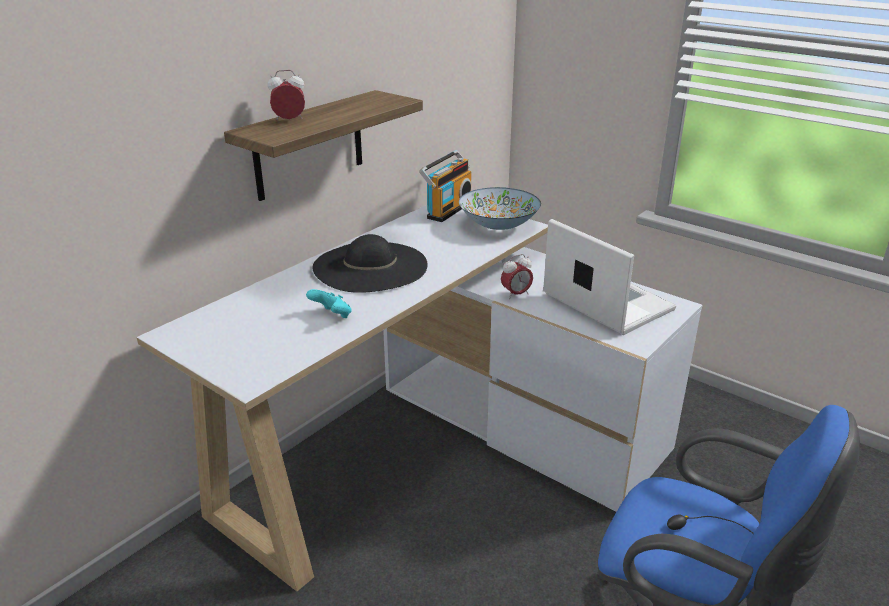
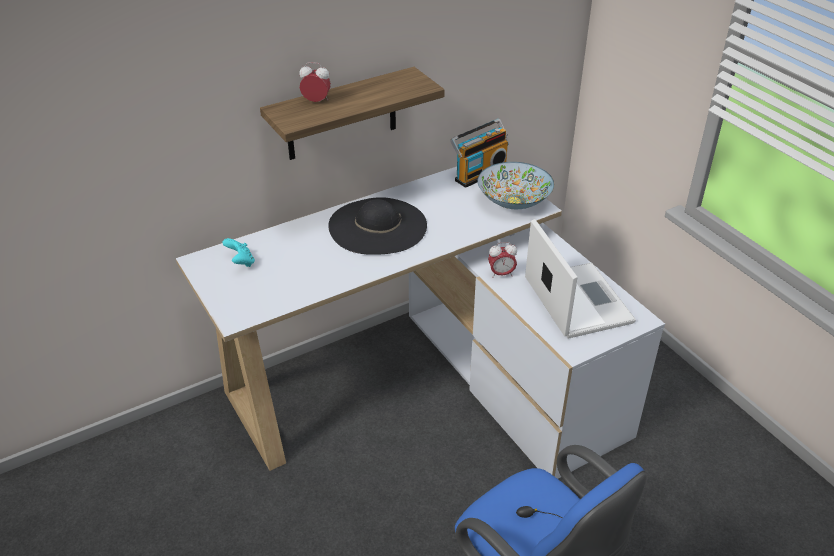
camera: 20 degrees right, 10 degrees up
(332, 316) = (322, 271): turquoise game controller -> turquoise game controller (241, 262)

